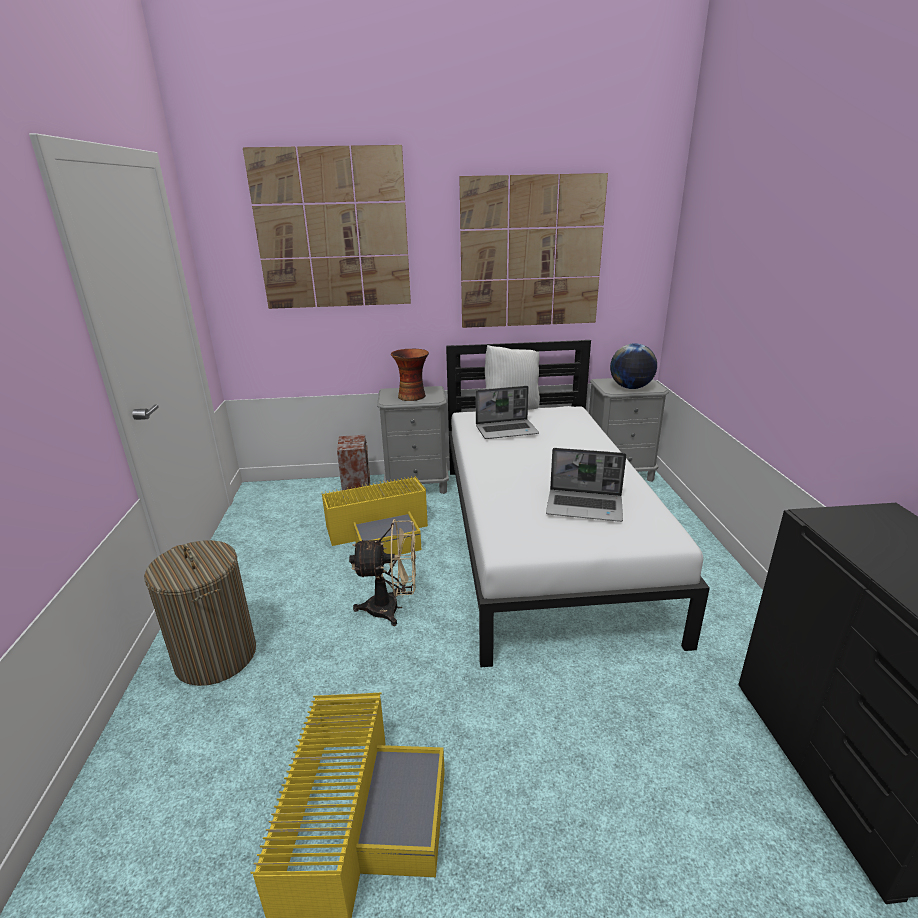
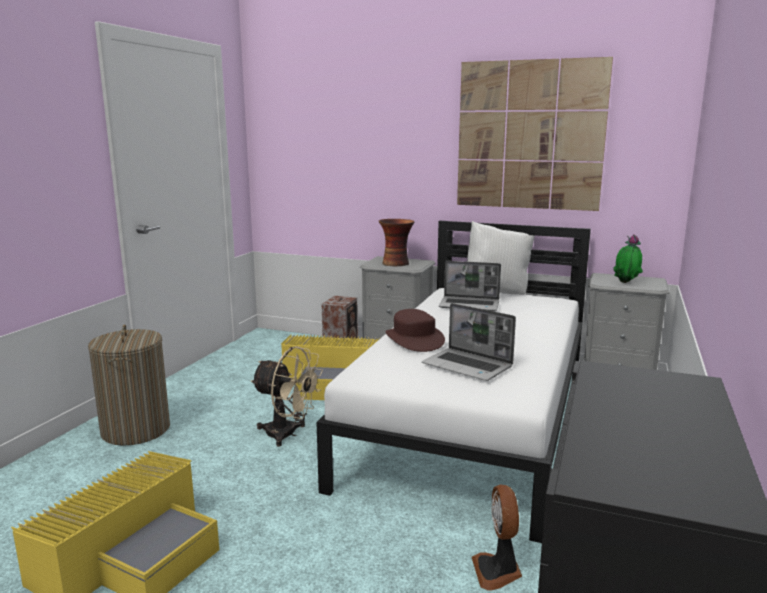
camera: 25 degrees right, 10 degrees down
(332, 230) = (350, 109): picture -> none
(506, 485) = (414, 339): none -> brown hat
(630, 388) = (626, 283): globe -> potted plant
(688, 691) = (497, 571): none -> fan

